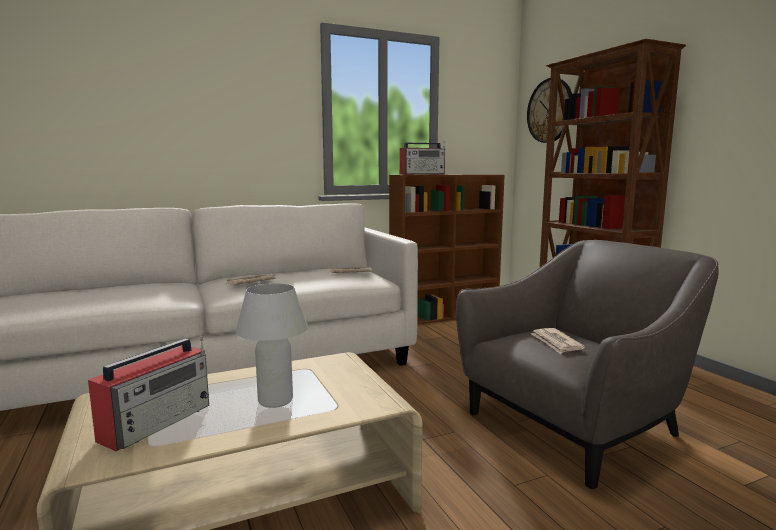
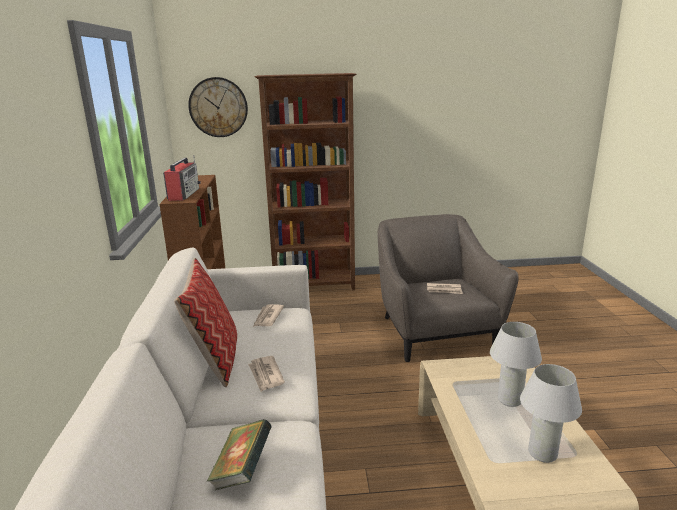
camera: 70 degrees left, 10 degrees up
(127, 290) = (242, 470): none -> book
(158, 421) = (542, 453): radio -> white table lamp
(273, 272) = (215, 359): none -> pillow

